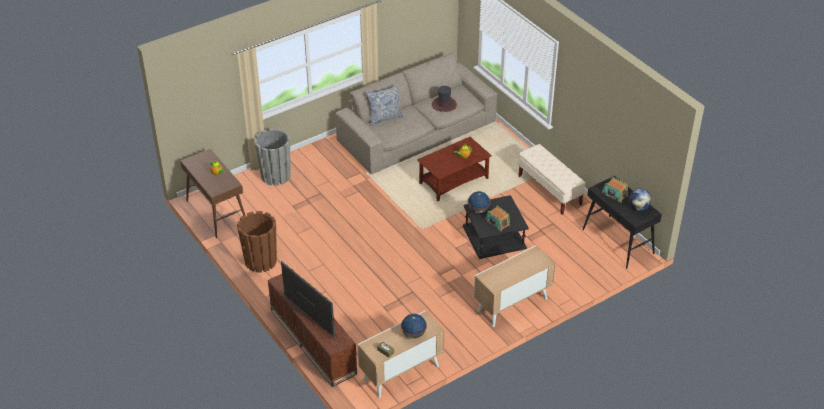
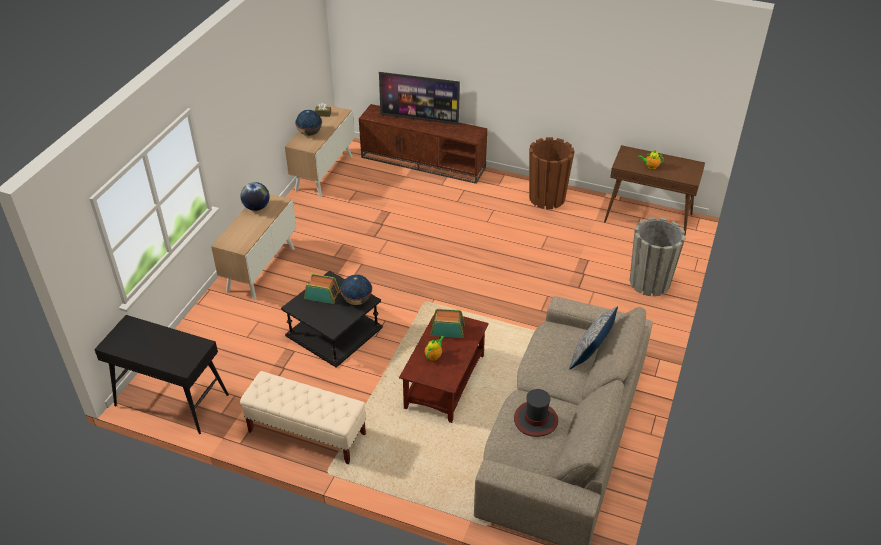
camera: 145 degrees right, 0 degrees up
(614, 194) = (173, 347): radio -> radio (447, 330)
(638, 208) = (130, 343): globe -> globe (256, 207)

